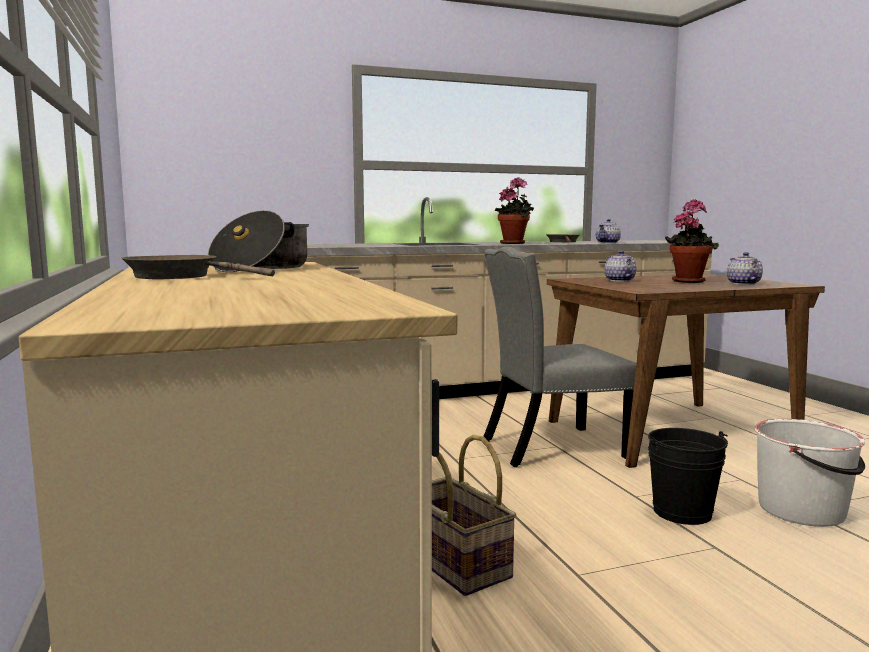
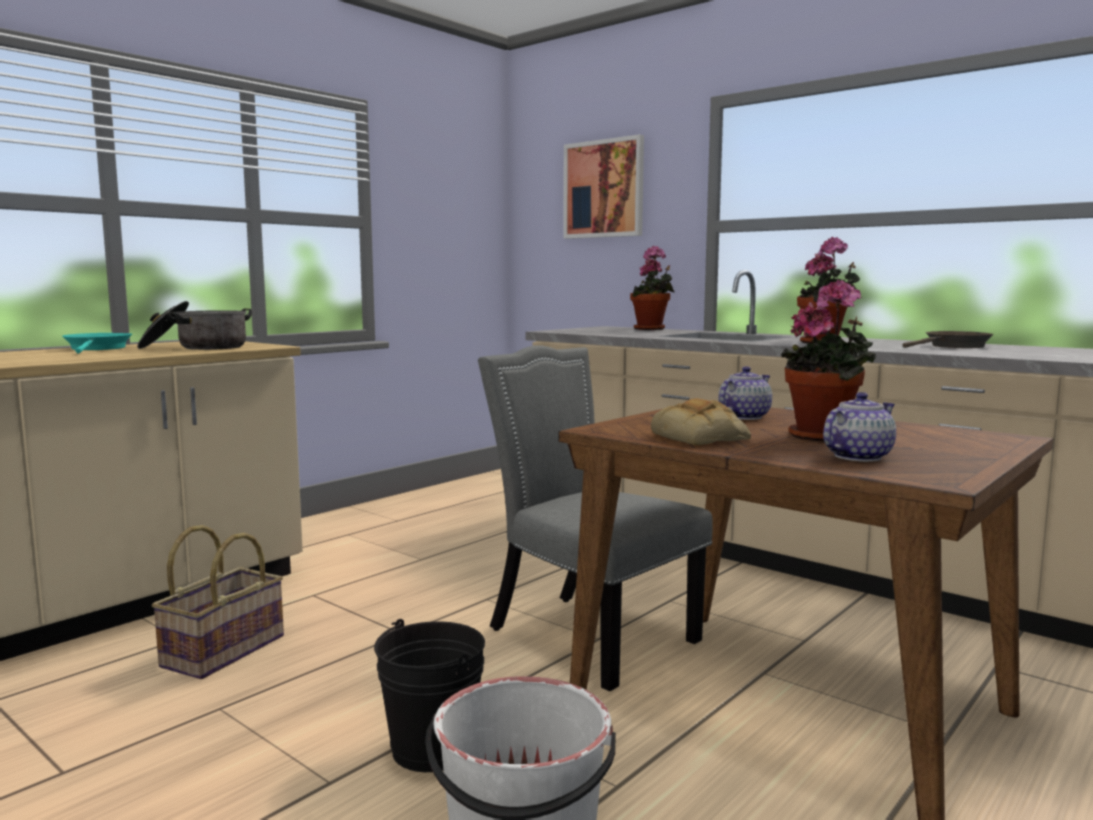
camera: 60 degrees right, 0 degrees up
(180, 276) = (98, 349): brown frying pan -> turquoise frying pan
(249, 123) = (604, 189): none -> picture
(347, 243) = (651, 329): none -> potted plant
(608, 243) = (988, 354): teapot -> none
(682, 287) = (702, 438): none -> bread

